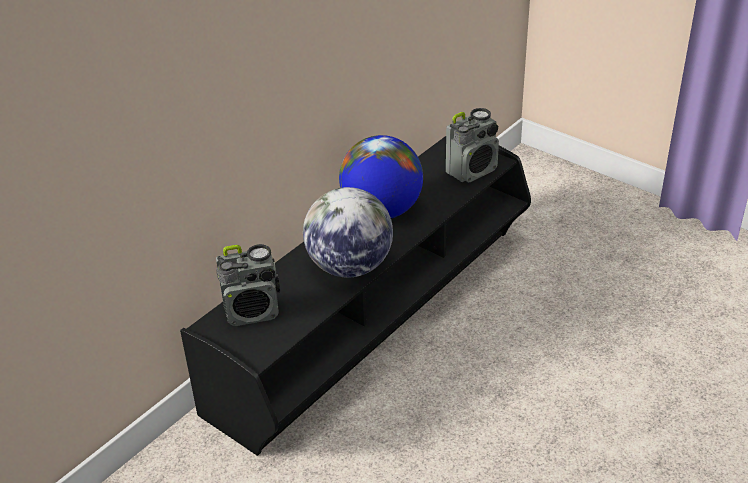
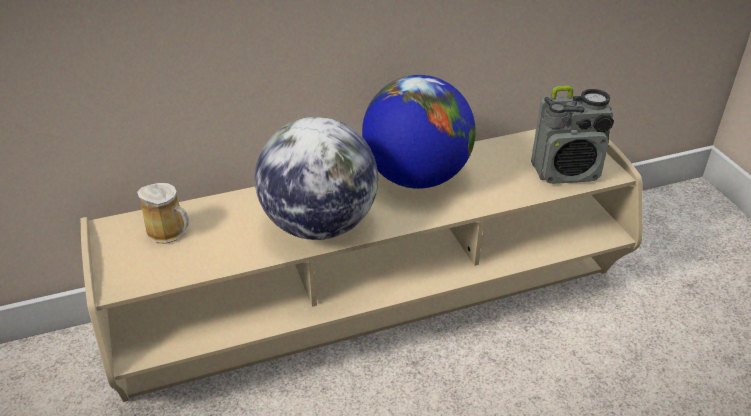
camera: 30 degrees right, 0 degrees up
(253, 312) = (169, 231): radio -> mug
(377, 321) = (376, 310): black tv stand -> beige tv stand

